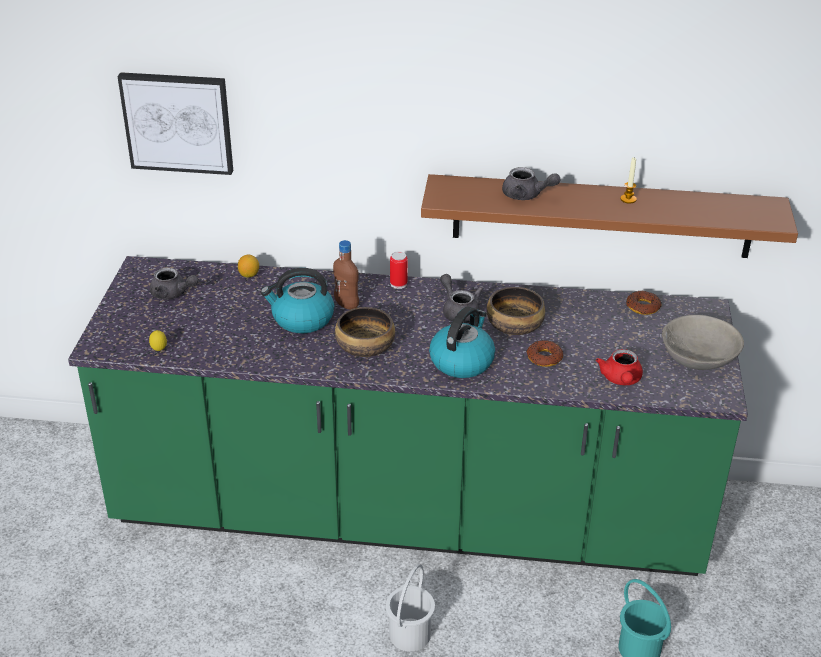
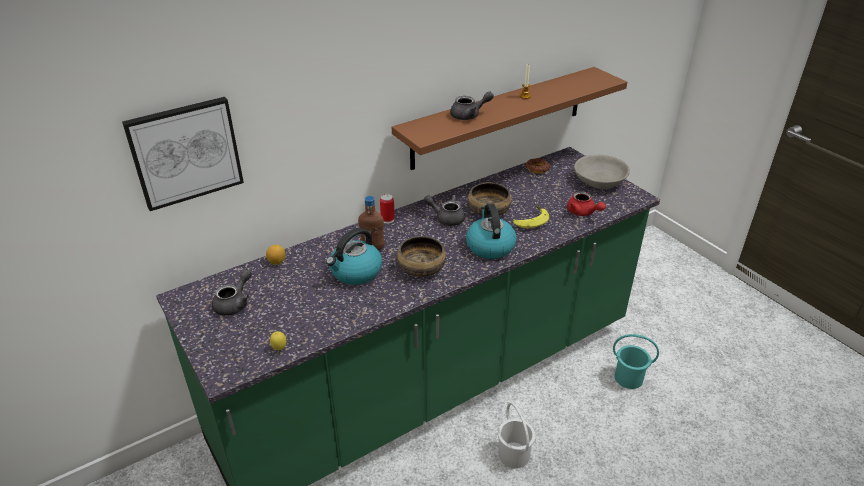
camera: 40 degrees left, 0 degrees up
(173, 294) = (235, 303): grey teapot -> grey teapot turned 45 degrees counterclockwise
(544, 357) = (529, 221): donut -> banana

